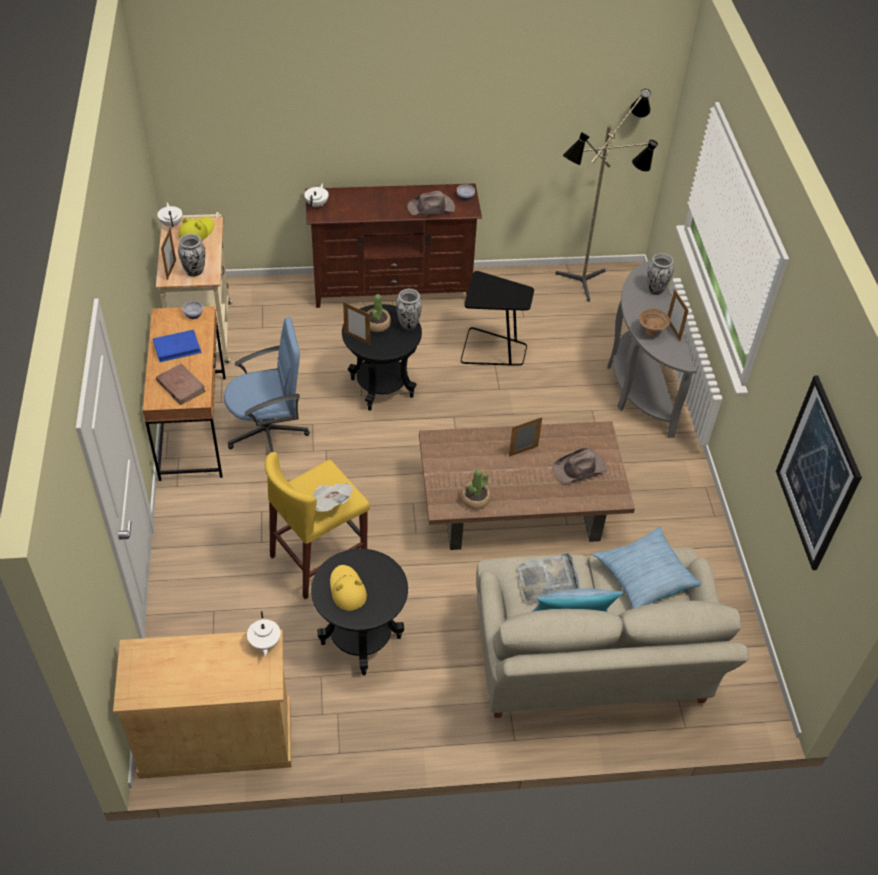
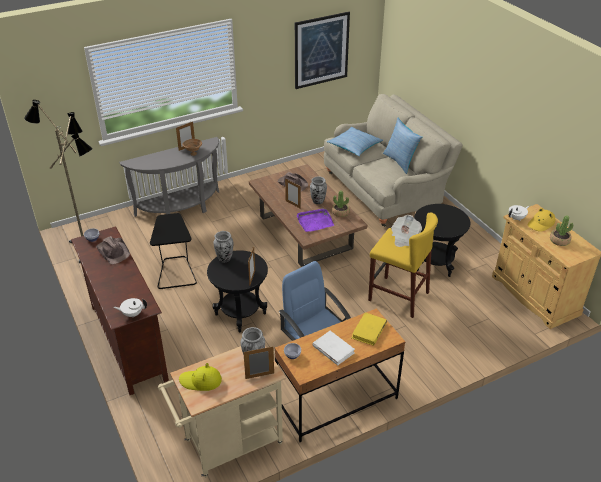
camera: 110 degrees left, 10 degrees down
(171, 223) = (196, 404): white teapot -> none
(177, 347) = (333, 349): blue book -> white book
(181, 386) = (369, 331): brown book -> yellow book
(347, 590) = (447, 223): yellow hat -> yellow hat (541, 223)
(377, 324) = (232, 273): potted plant -> potted plant (559, 240)
(467, 461) = (314, 221): none -> purple tray
(548, 580) = (380, 171): grey tray -> none
(655, 290) = (151, 158): vase -> vase (318, 201)

